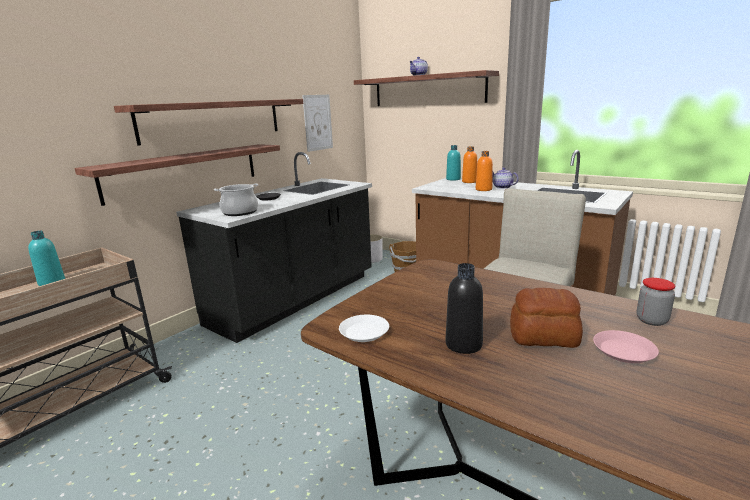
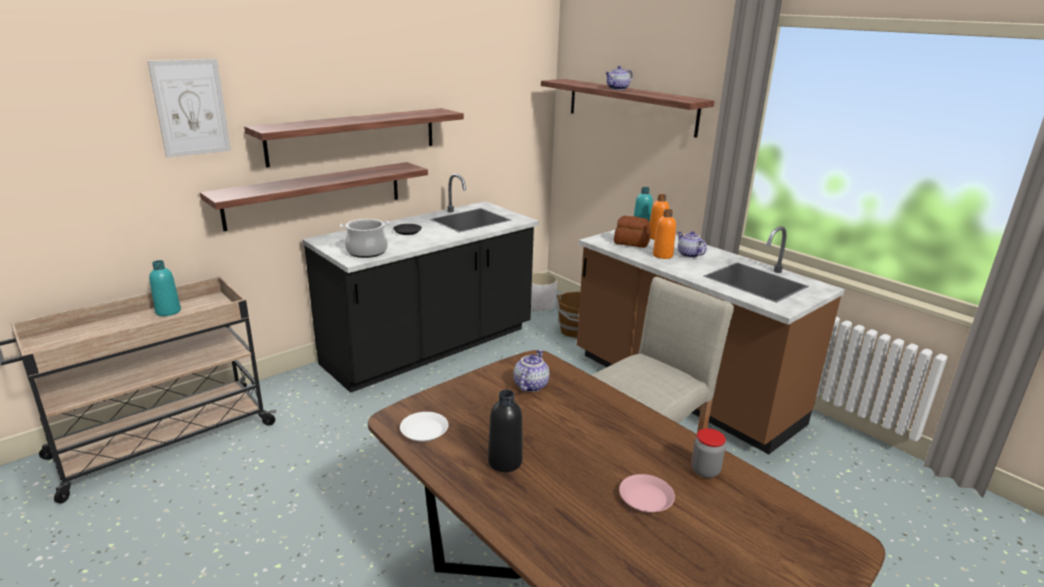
camera: 10 degrees right, 5 degrees up
(318, 122) = (487, 133): picture -> picture (191, 108)
(439, 283) = (530, 385): none -> teapot
(544, 337) = (584, 468): bread -> bread (631, 243)

